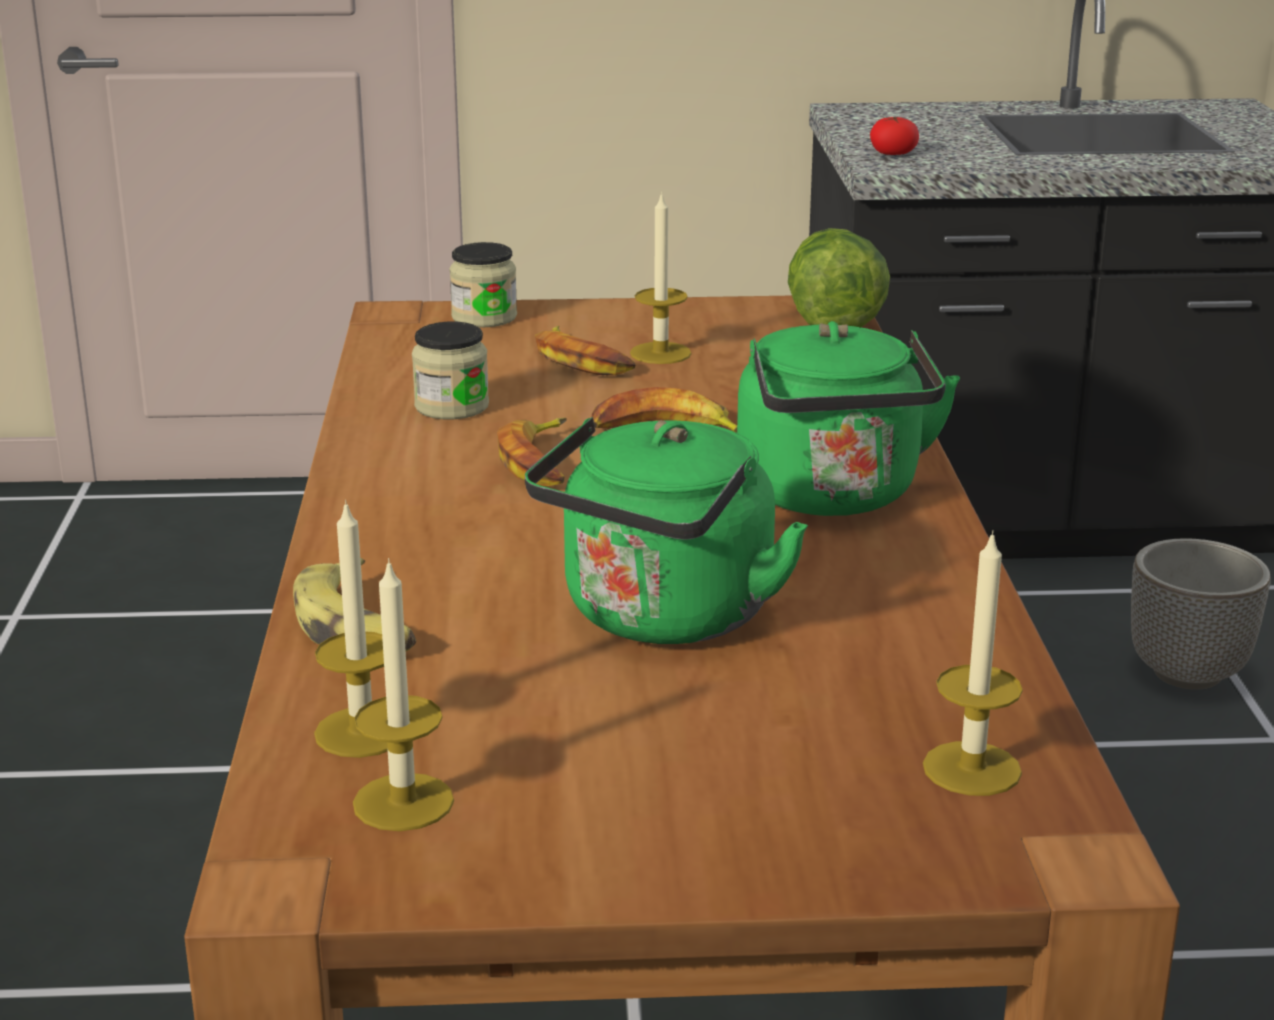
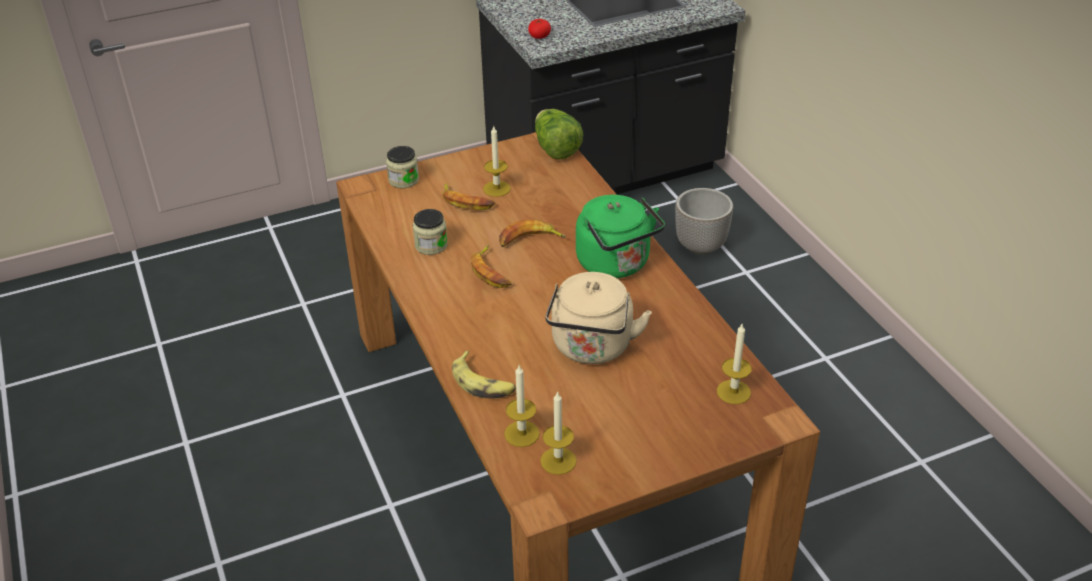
camera: 20 degrees left, 15 degrees up
(663, 618) = (592, 348): green kettle -> beige kettle

